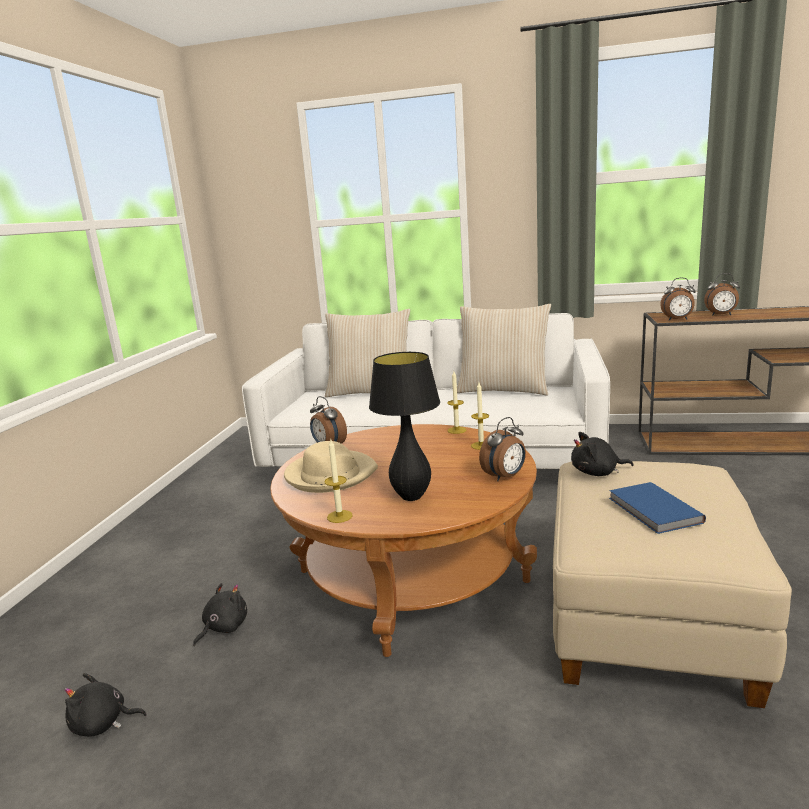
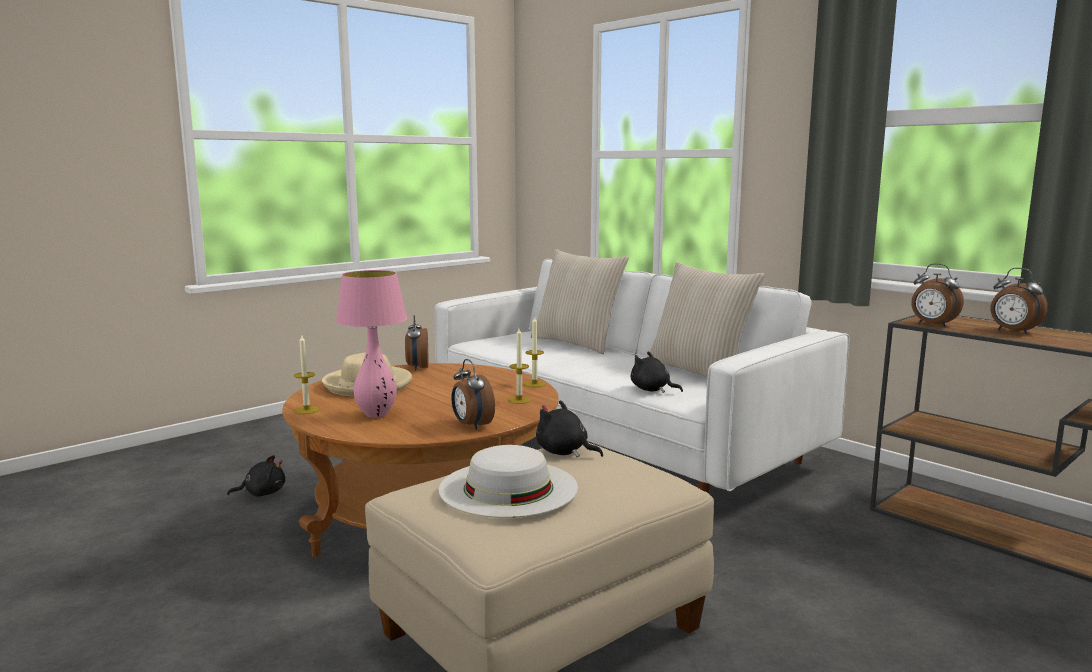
camera: 35 degrees right, 5 degrees down
(103, 724) = (126, 514): black plush toy -> black plush toy (652, 390)
(411, 496) = (376, 415): black table lamp -> pink table lamp
(505, 477) = (471, 425): alarm clock -> alarm clock turned 60 degrees clockwise
(653, 511) = (508, 487): blue book -> white hat

